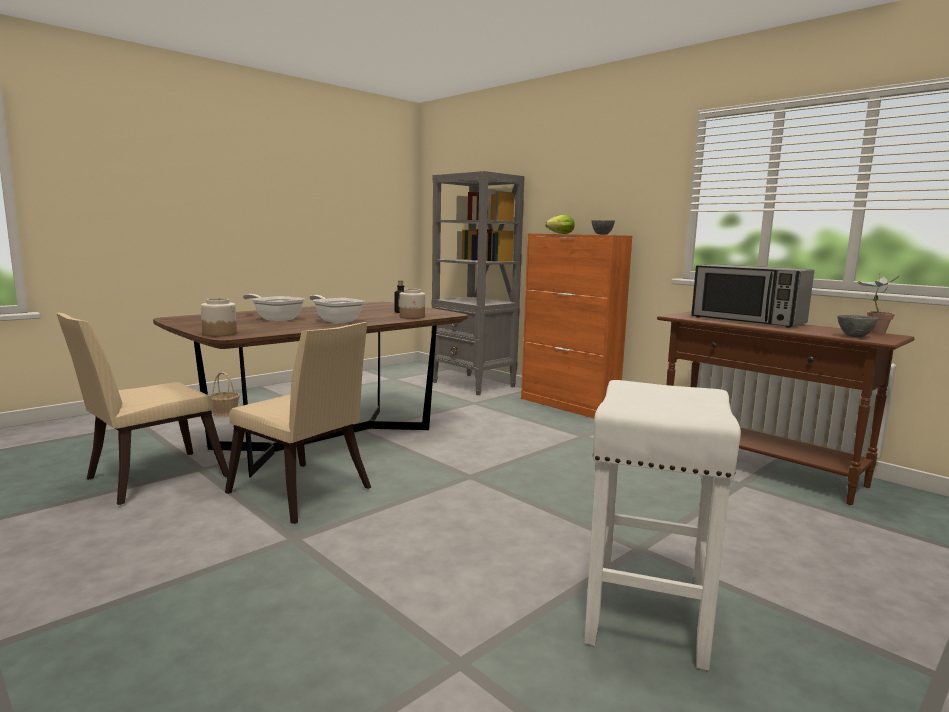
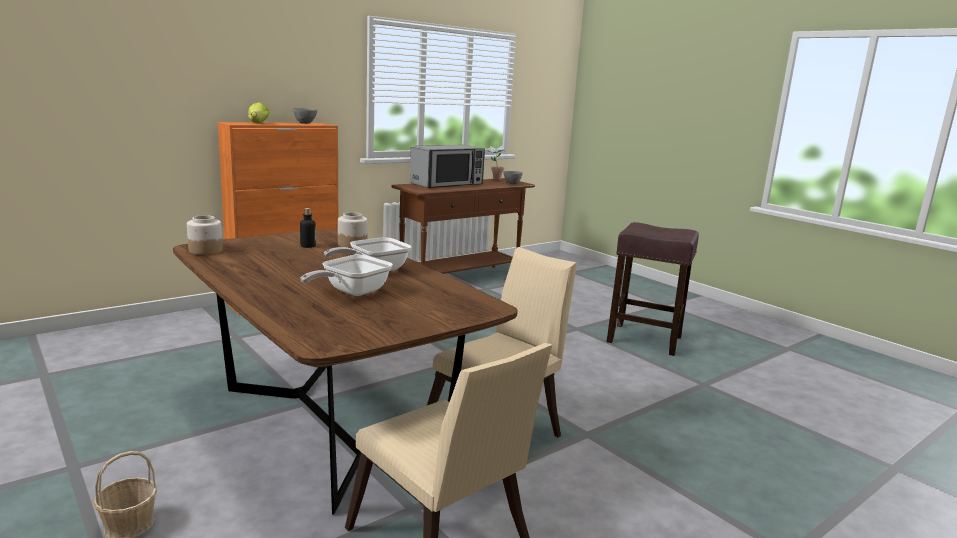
camera: 85 degrees left, 5 degrees up
(219, 333) = (477, 311): jar -> jar (205, 251)
(473, 384) = (149, 329): grey bookcase -> none
(648, 617) = (646, 339): white stool -> brown stool

